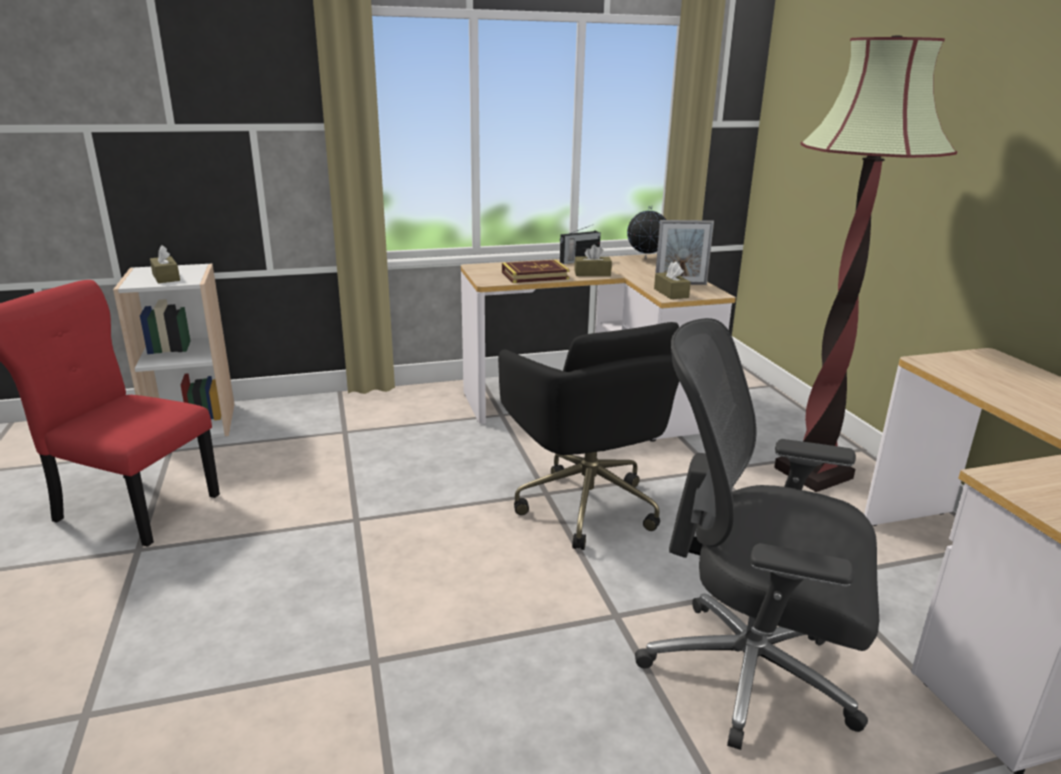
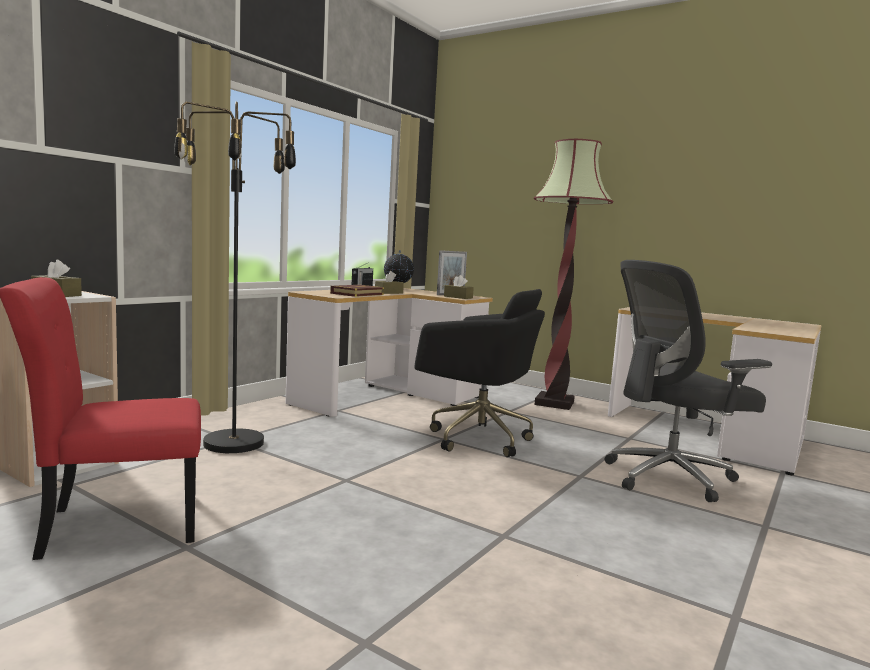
camera: 40 degrees left, 15 degrees down
(337, 438) = (233, 444): none -> floor lamp

